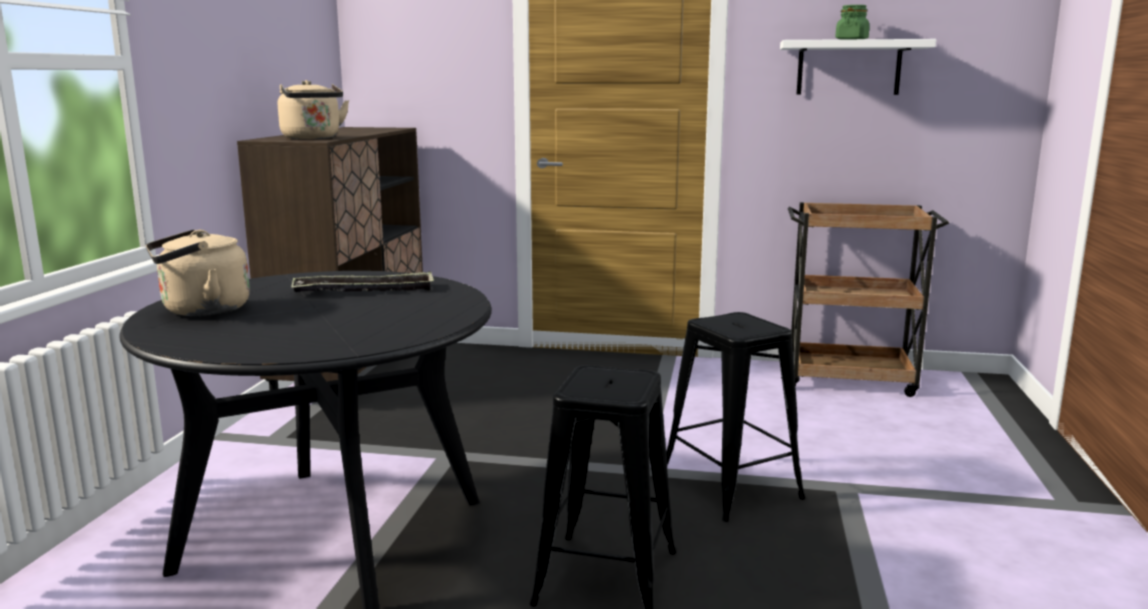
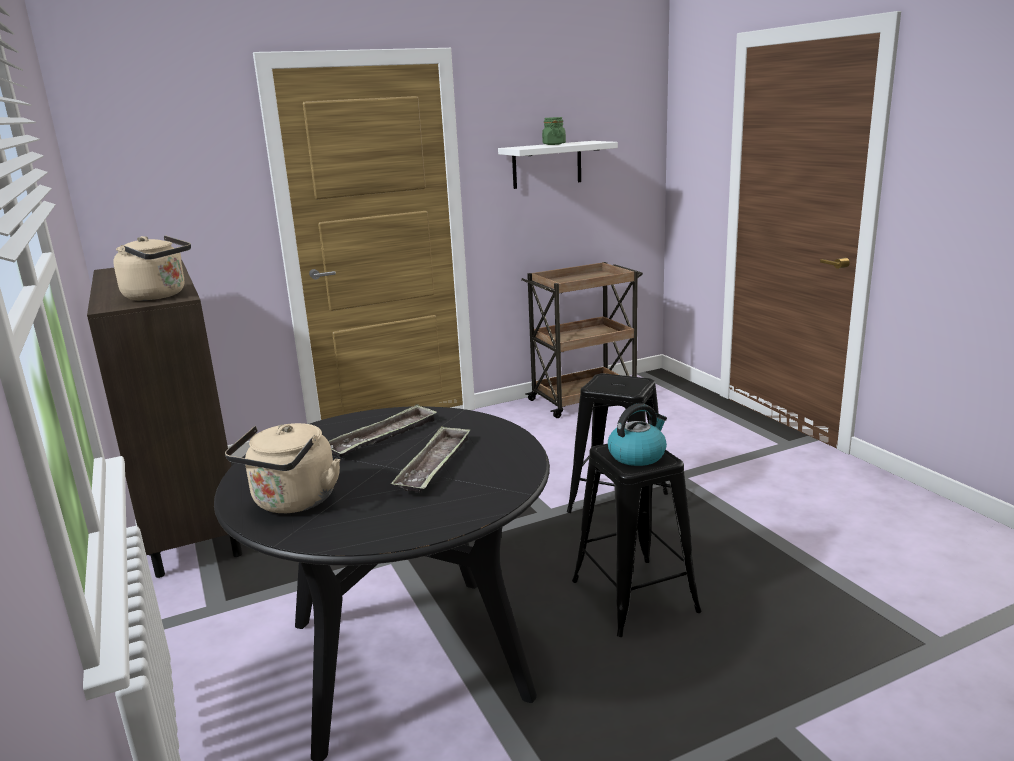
camera: 35 degrees left, 5 degrees up
(346, 317) = (434, 465): none -> tray
(608, 384) = (637, 455): none -> kettle

